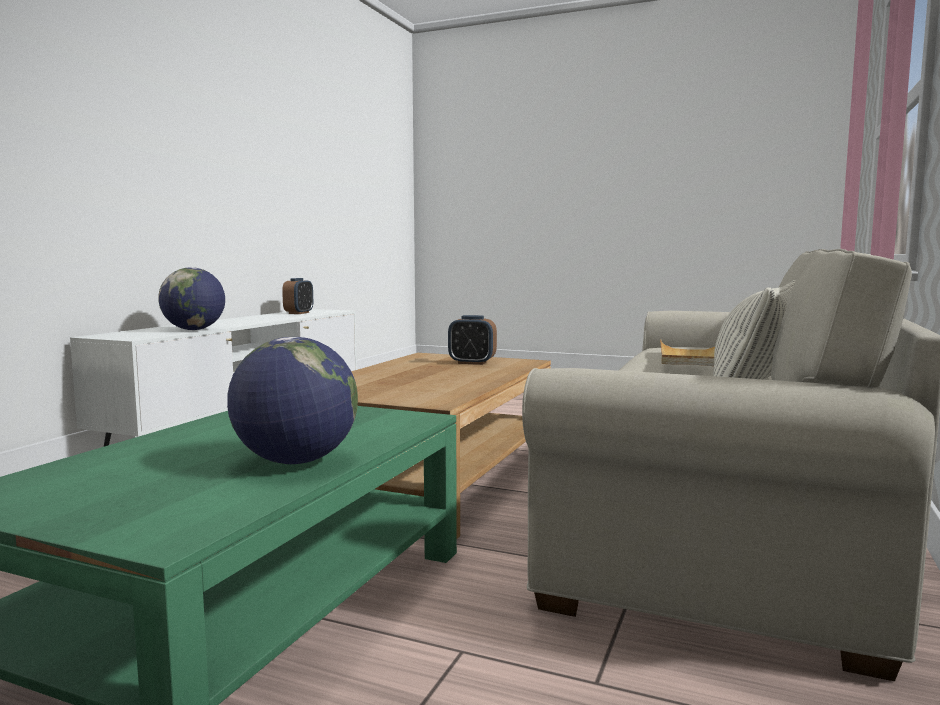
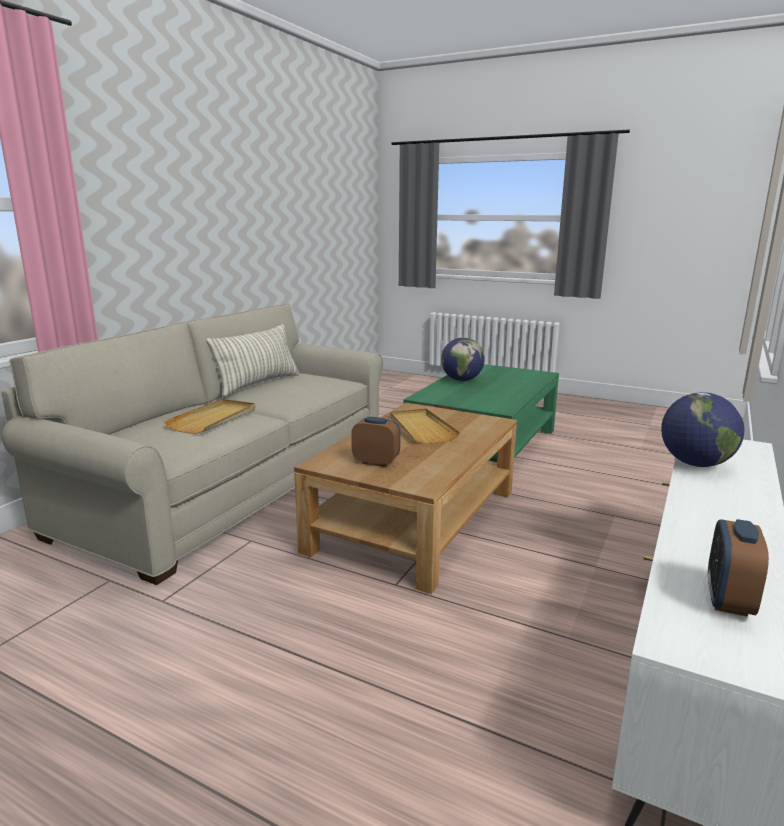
camera: 175 degrees left, 10 degrees up
(423, 382) = (421, 428): none -> beige tray

